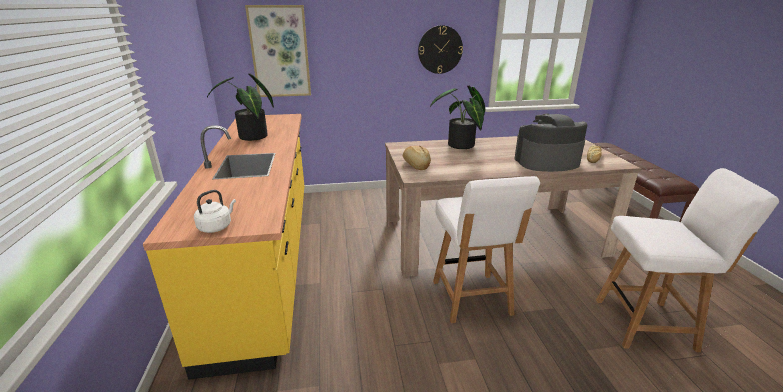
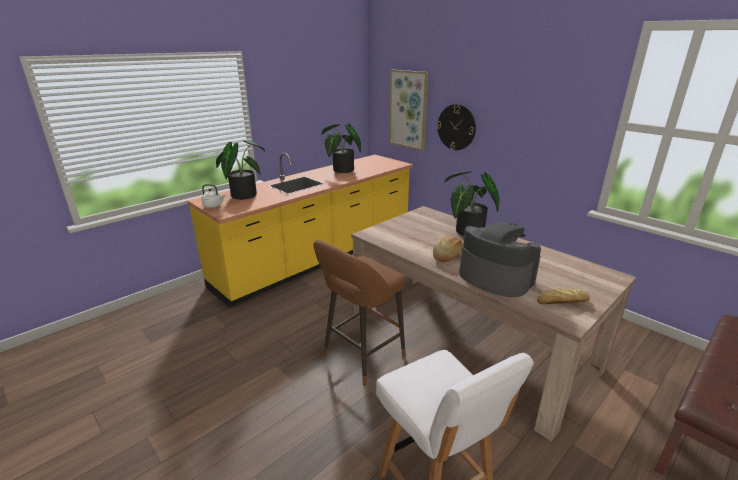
camera: 55 degrees right, 0 degrees up
(213, 199) = (243, 194): none -> potted plant
(416, 165) = (391, 228): bread -> bread (446, 256)
(440, 49) = (543, 130): wall clock -> wall clock (456, 127)
(472, 299) = (360, 357): white chair -> brown stool

